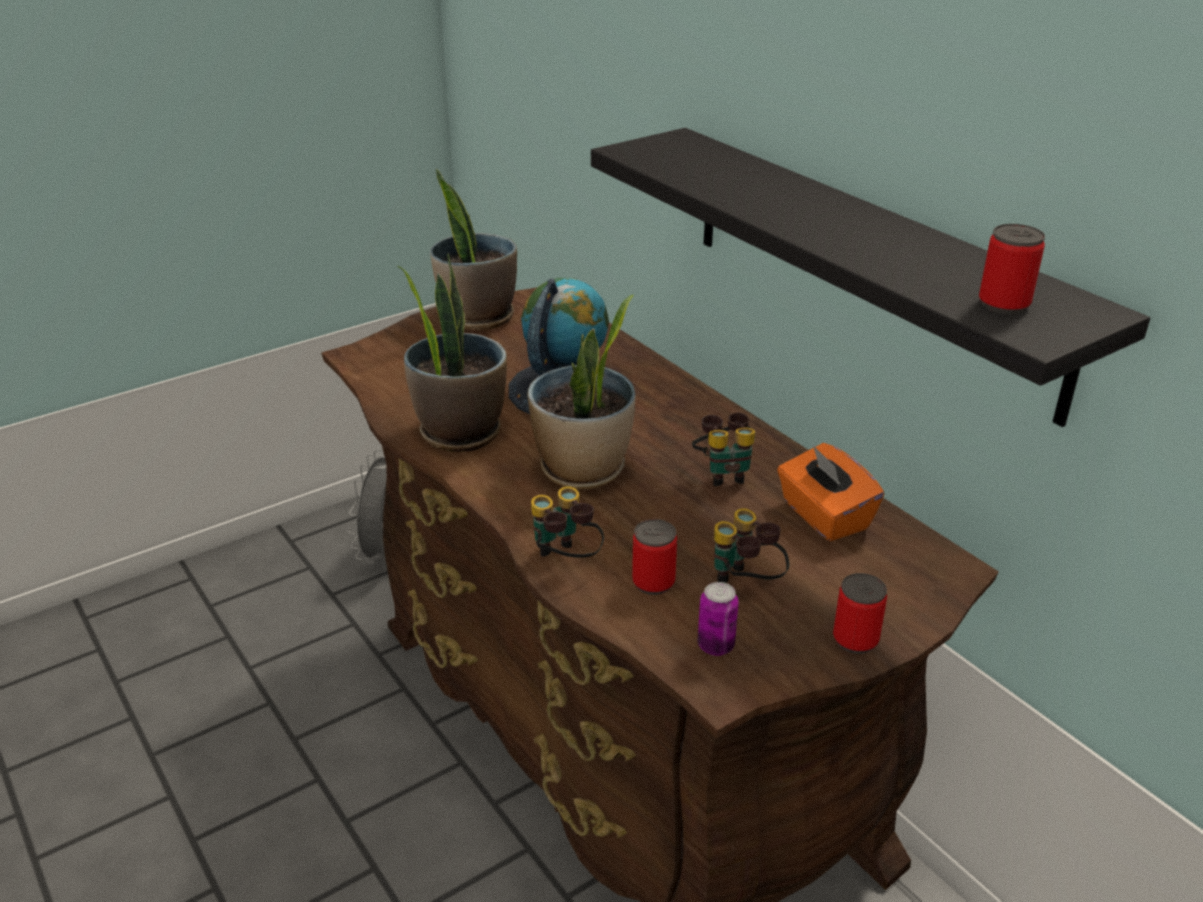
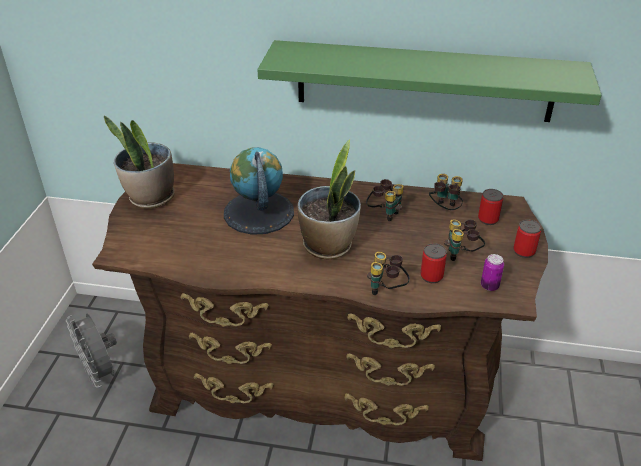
camera: 45 degrees left, 5 degrees up
(460, 432) = (244, 262): potted plant -> none
(824, 516) = (444, 209): orange tissue box -> binoculars
(867, 264) = (424, 81): black shelf -> green shelf
(1003, 304) = (549, 76): can -> can (488, 219)

